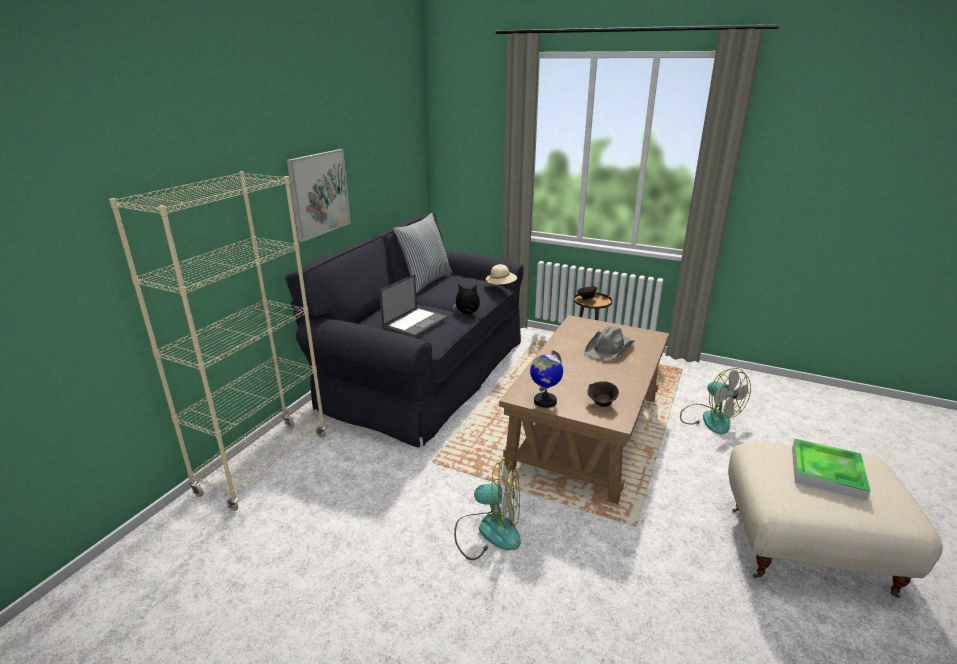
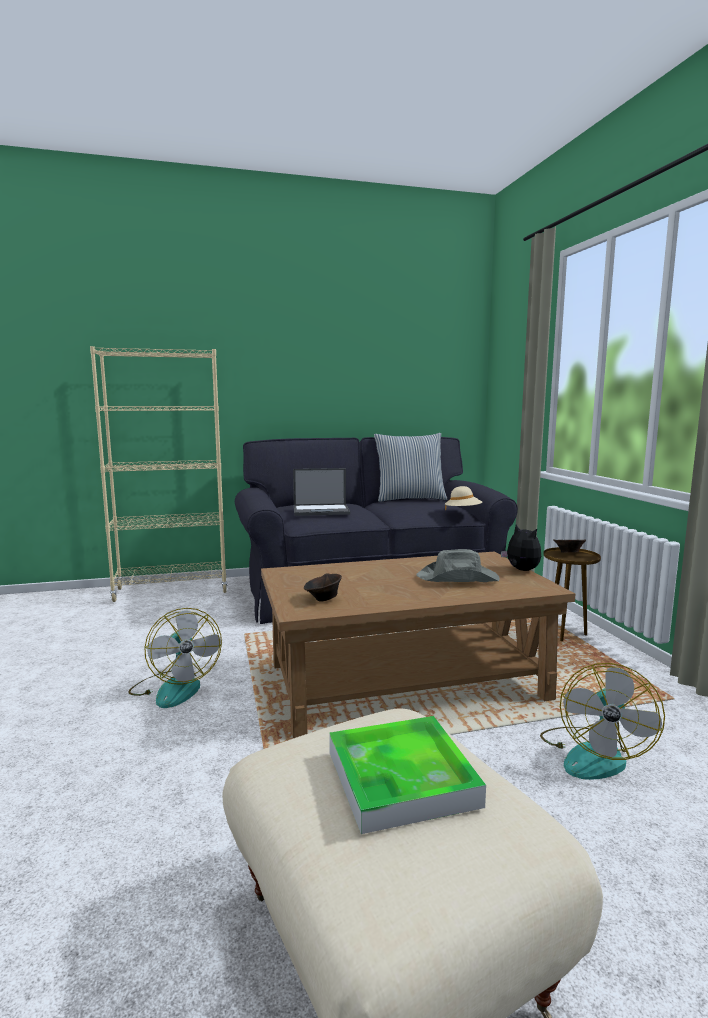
camera: 50 degrees right, 15 degrees down
(319, 194) = (307, 391): picture -> none
(467, 314) = (386, 521): plush toy -> plush toy (521, 570)
(544, 401) = (287, 580): globe -> none

